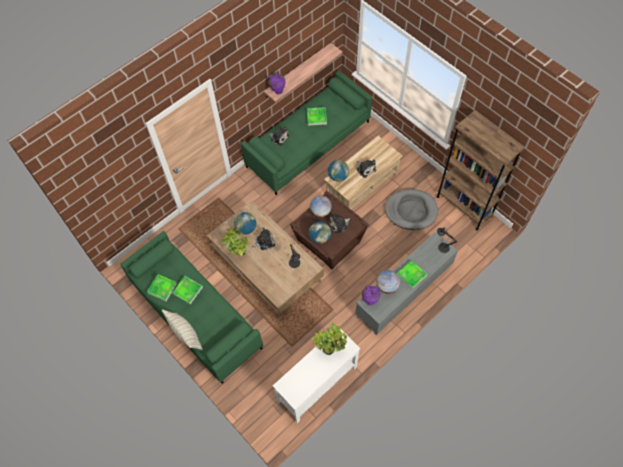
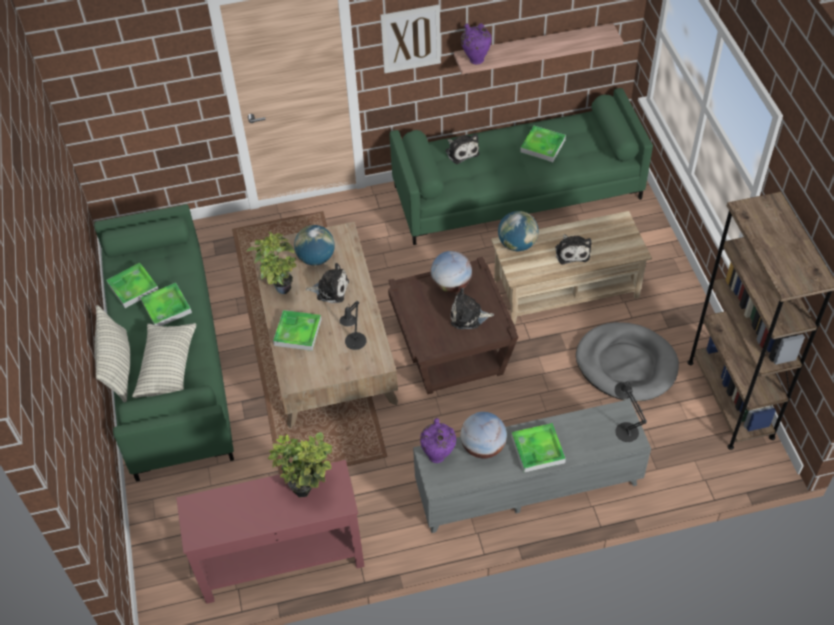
camera: 30 degrees right, 10 degrees down
(211, 321) = (167, 367): none -> pillow
(244, 94) = (411, 38): none -> picture
(263, 272) = (298, 332): none -> tray
(316, 384) = (280, 559): white console table -> red console table
(320, 237) = (423, 322): globe -> none

